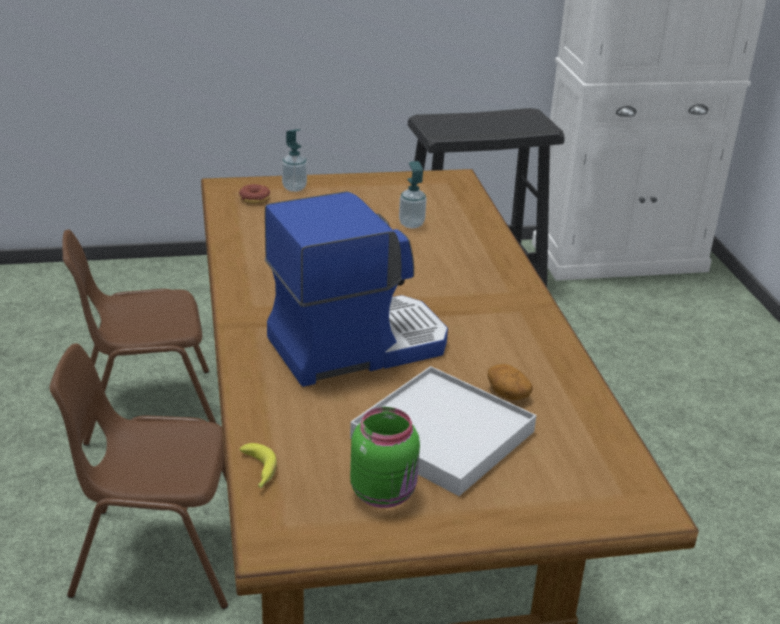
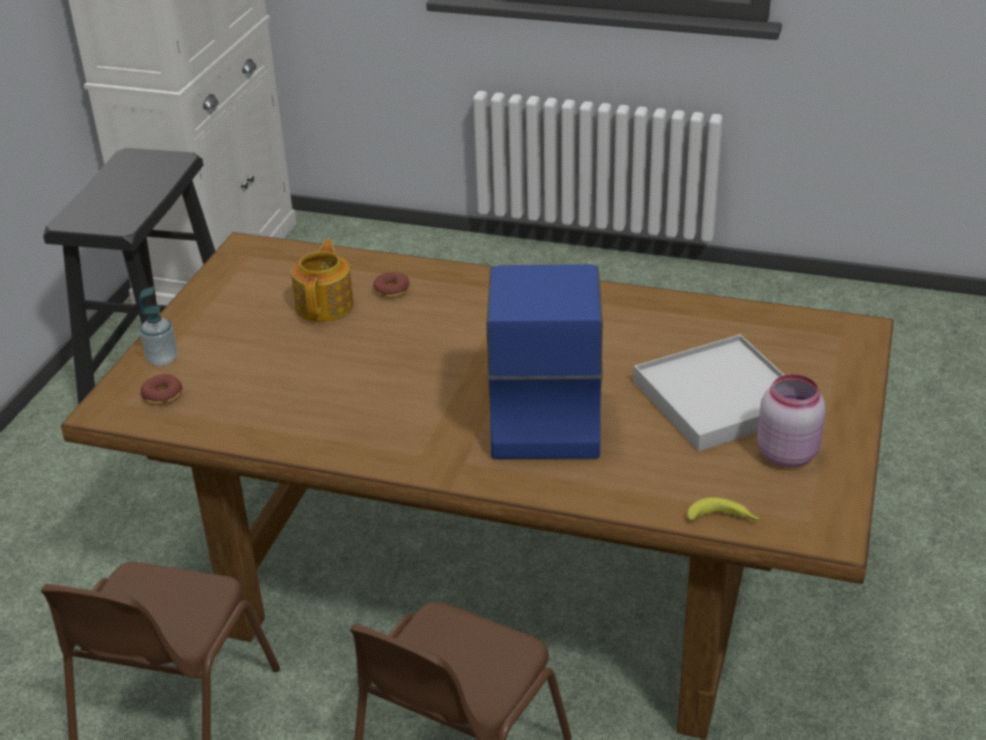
camera: 60 degrees left, 5 degrees up
(385, 492) = (786, 453): green jar -> pink jar
(411, 224) = (325, 305): soap dispenser -> teapot
(457, 244) = (391, 290): none -> donut
(507, 393) = (675, 345): potato -> none

